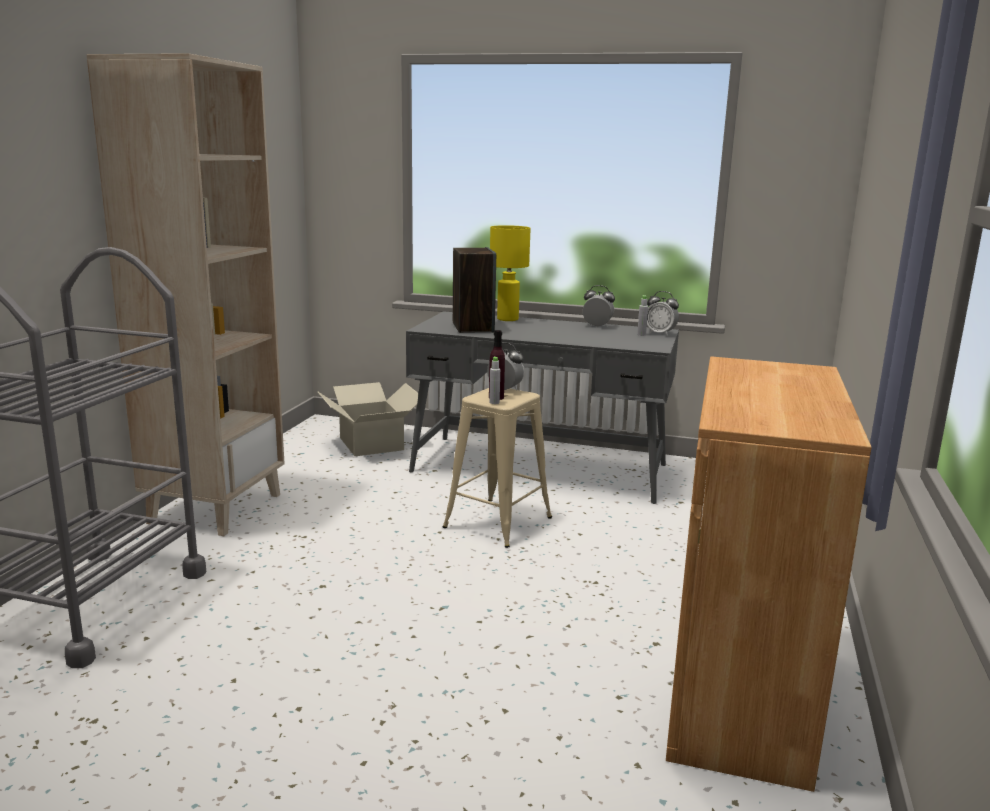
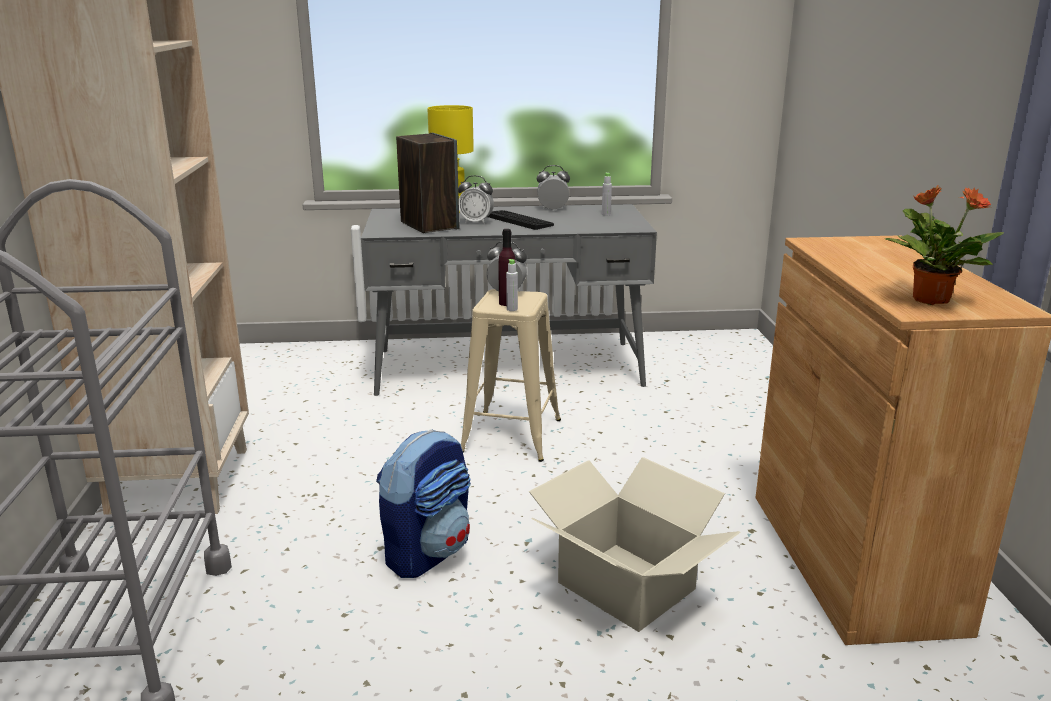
camera: 20 degrees left, 5 degrees up
(356, 597) = (428, 552): none -> backpack
(370, 444) = (306, 370): cardboard box -> cardboard box (625, 586)
(555, 332) = (520, 220): none -> keyboard
(660, 333) = (621, 211): alarm clock -> alarm clock (476, 222)
(759, 416) = (929, 299): none -> potted plant

